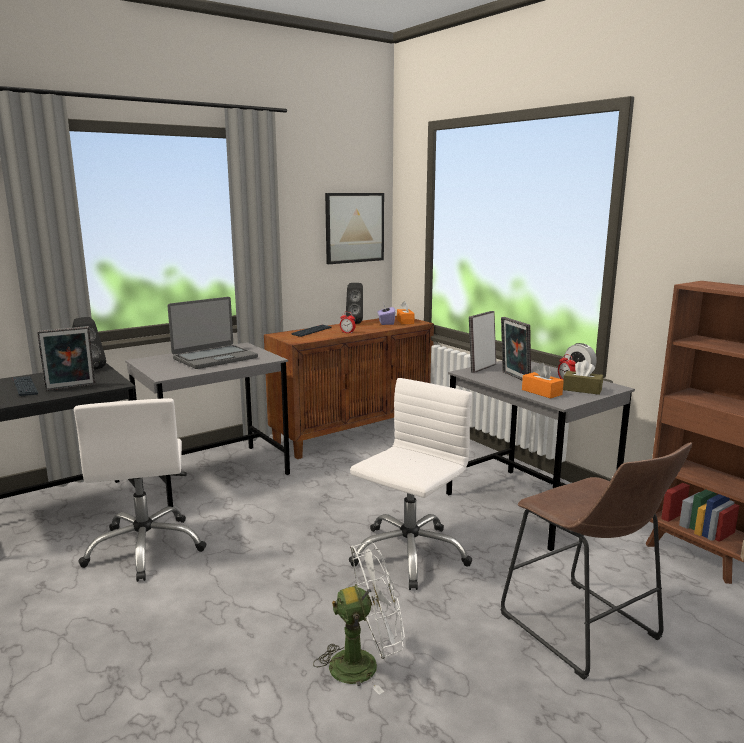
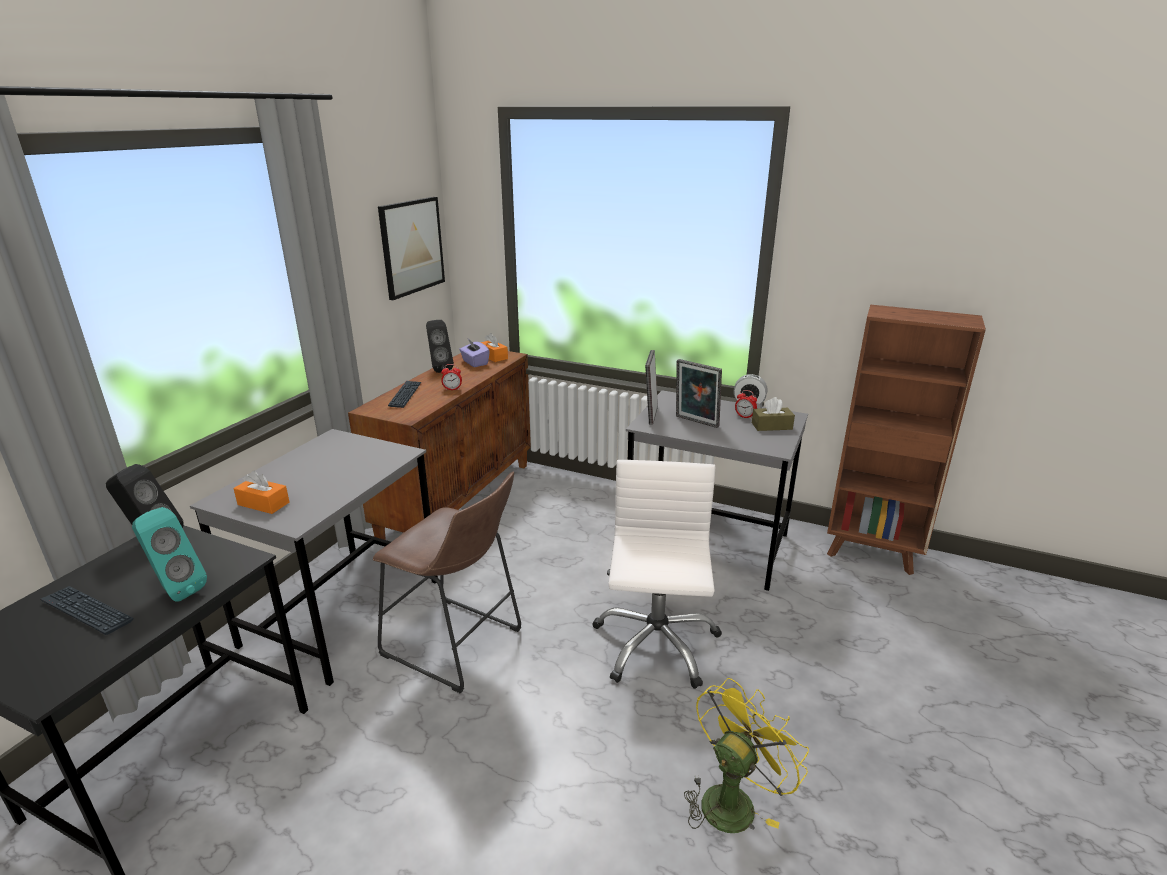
camera: 30 degrees left, 10 degrees up
(71, 388) = (176, 590): picture frame -> turquoise speaker
(146, 548) = (356, 760): white office chair -> none
(214, 358) = (325, 470): laptop -> none
(364, 663) = (733, 799): white fan -> yellow fan
(541, 392) = (744, 439): orange tissue box -> orange tissue box (263, 503)
(584, 631) = (864, 670): brown stool -> brown stool (457, 646)

